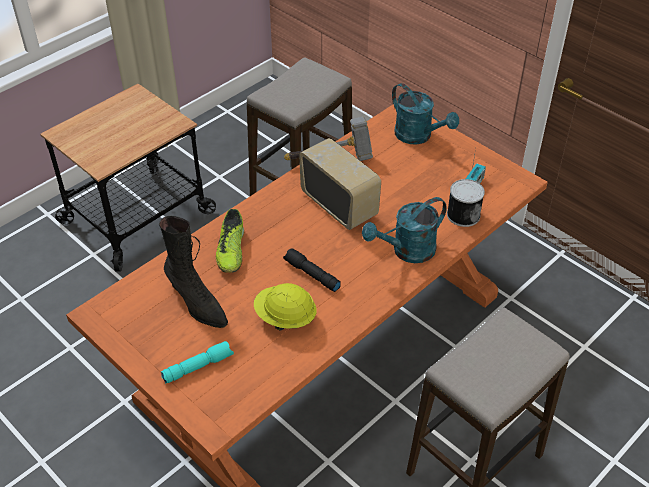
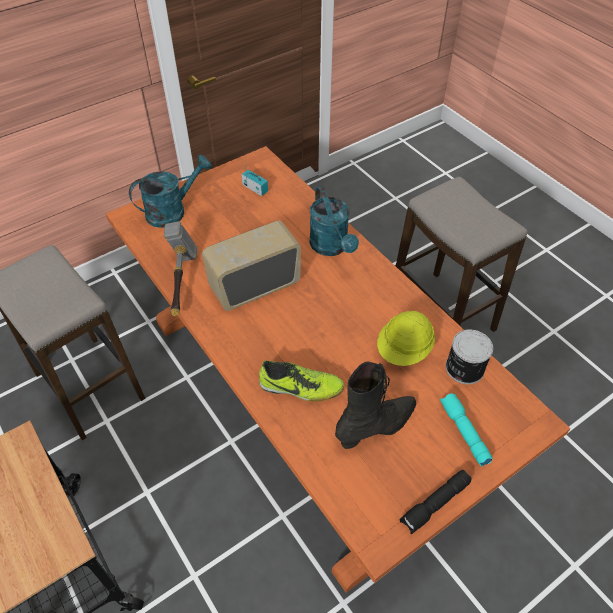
camera: 80 degrees left, 5 degrees up
(311, 275) = (349, 322): black flashlight -> black flashlight (435, 505)
(463, 214) = (292, 203): can -> can (463, 368)

